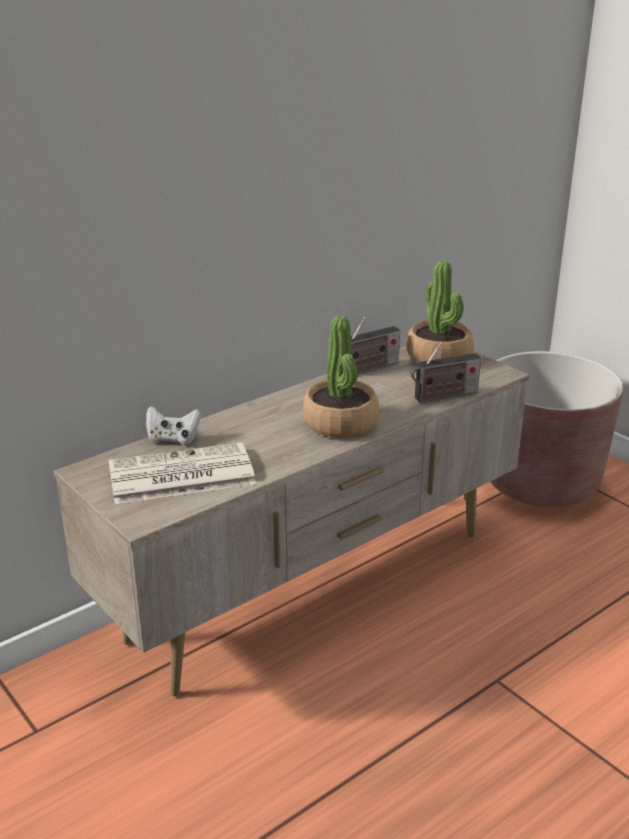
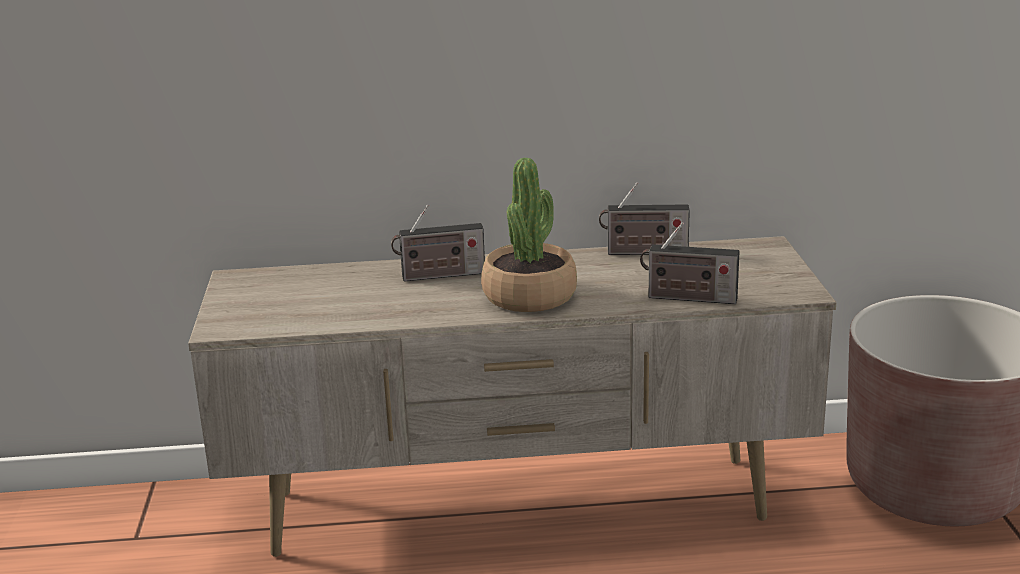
camera: 35 degrees right, 5 degrees down
(173, 439) = (347, 270): white game controller -> none
(179, 475) = (306, 302): newspaper -> none
(252, 424) = (439, 275): none -> radio
(439, 357) = (747, 259): potted plant -> none

